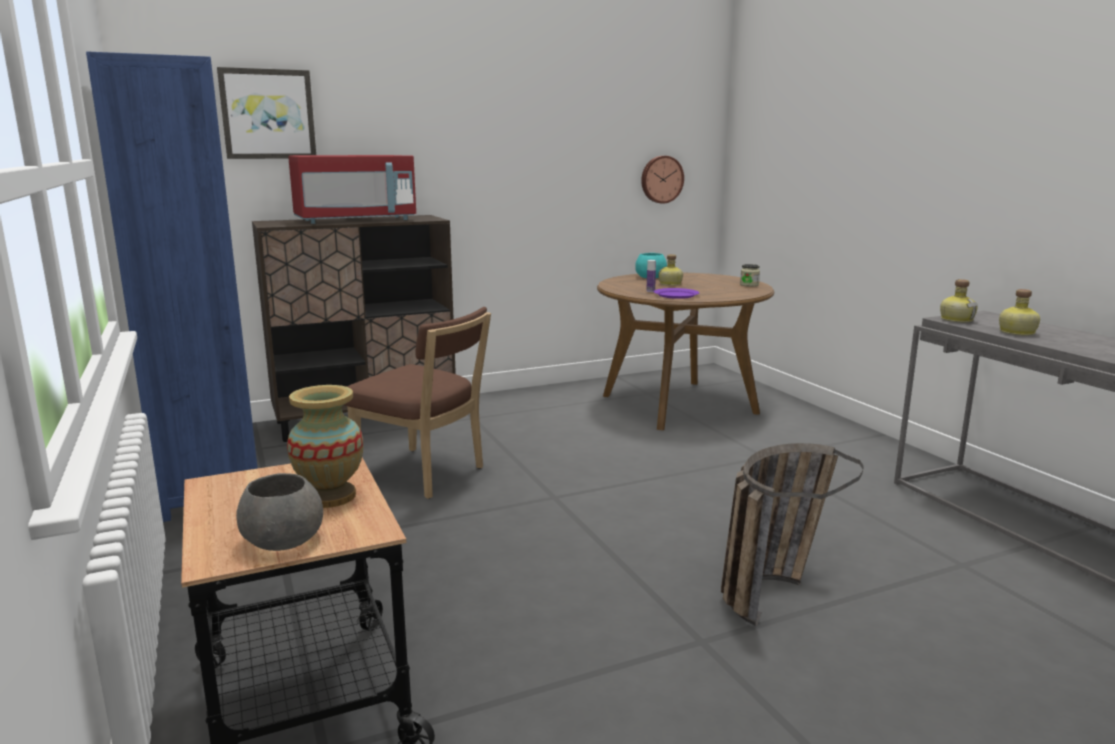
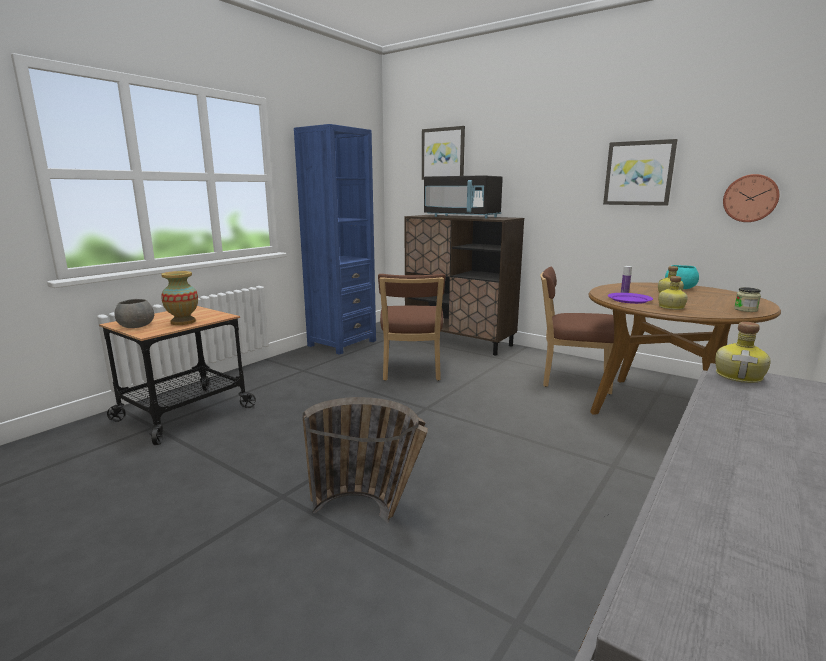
camera: 60 degrees right, 0 degrees up
(355, 220) = (462, 217): red microwave -> black microwave
(563, 153) = (638, 173): none -> picture
(574, 410) = (571, 379): none -> brown chair
(1016, 332) = (738, 407): bottle -> bottle (670, 307)

